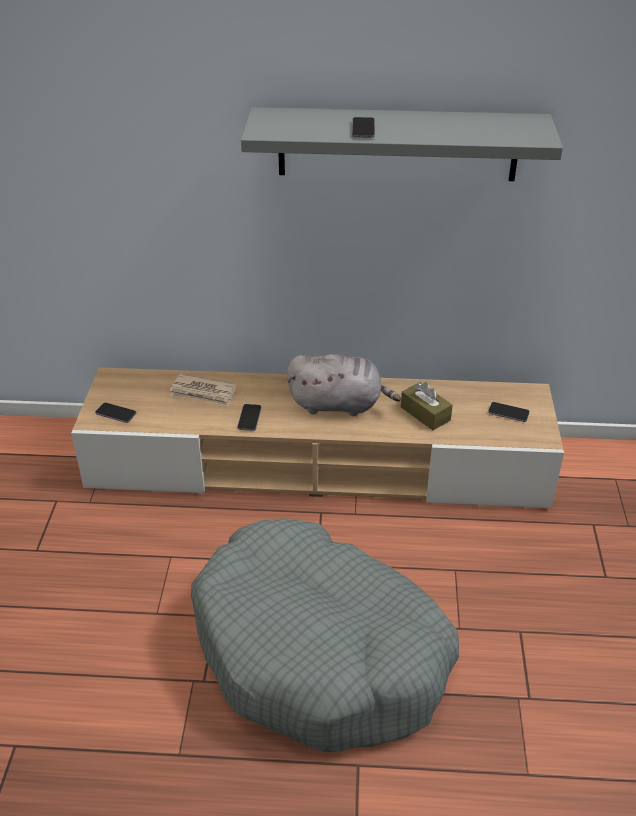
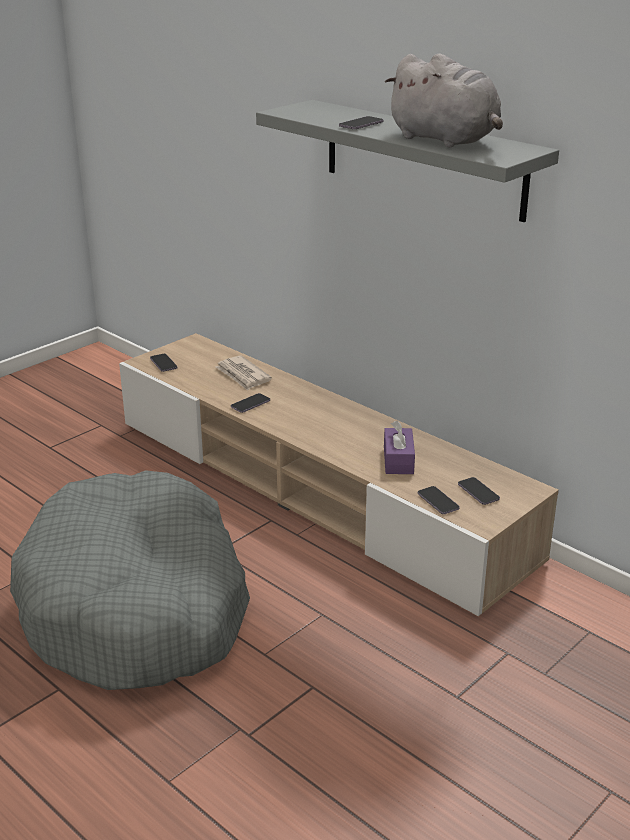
camera: 40 degrees right, 10 degrees down
(339, 405) = (334, 424): grey plush toy -> grey plush toy (446, 140)
(425, 414) = (398, 460): brown tissue box -> purple tissue box
(495, 435) = (438, 501): none -> phone

